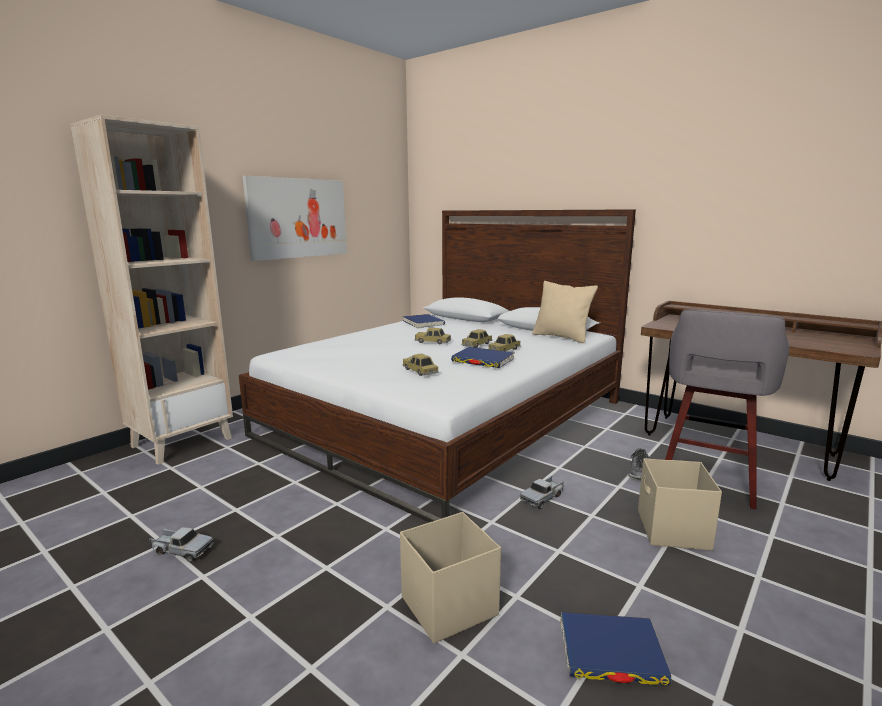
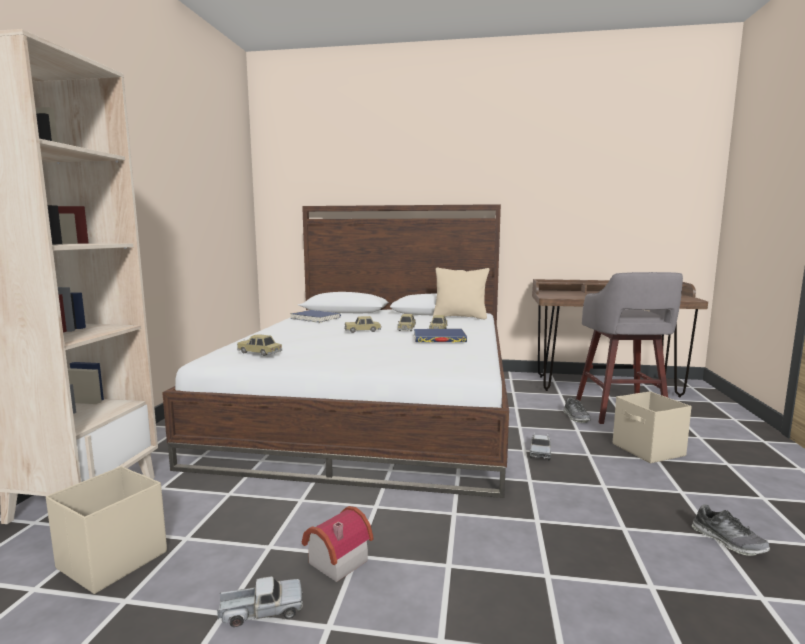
camera: 30 degrees left, 5 degrees down
(259, 534) = (334, 561): none -> toy house
(298, 218) = (169, 205): picture -> none
(420, 371) = (403, 353): toy car -> toy car (259, 353)
(447, 606) = (591, 555): beige storage box -> beige storage box (111, 561)
(611, 652) = (728, 541): blue book -> shoe

